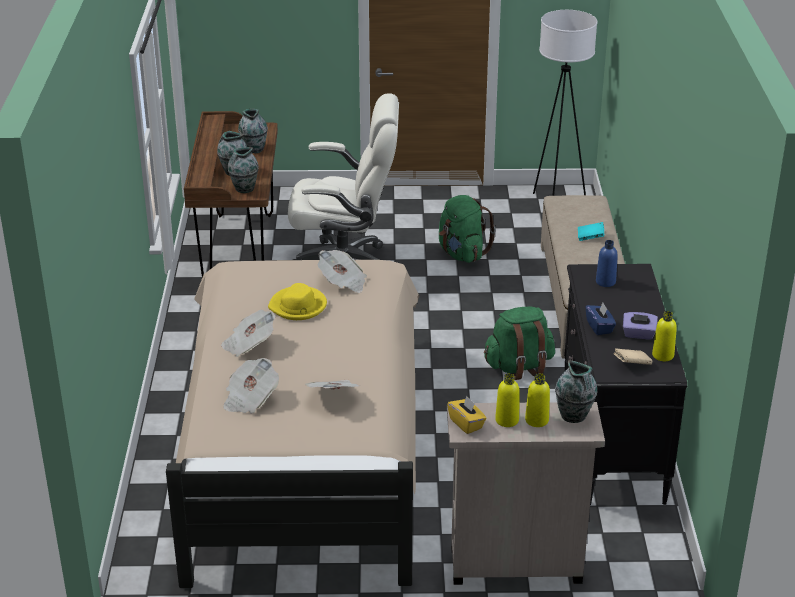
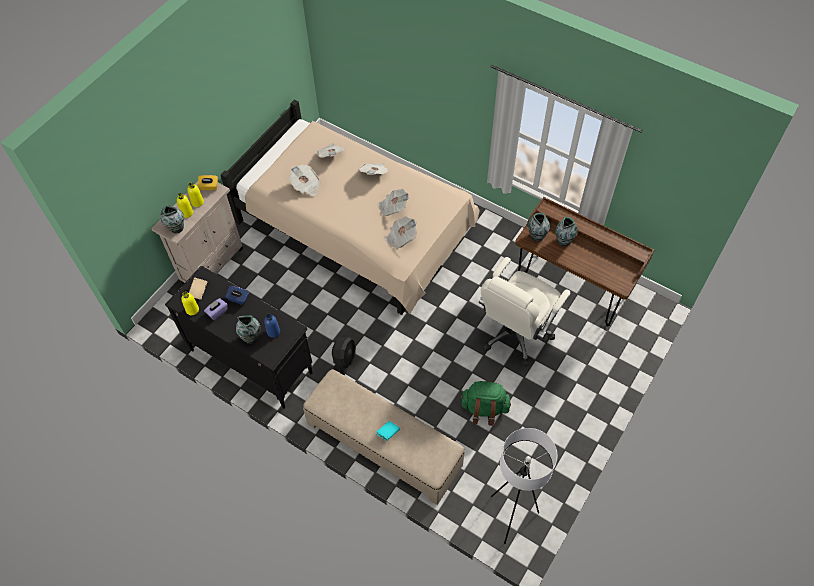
camera: 125 degrees right, 25 degrees up
(254, 149) = (591, 265): vase -> vase (251, 337)
(298, 306) = (393, 207): yellow hat -> newspaper
(519, 367) = (344, 361): green backpack -> black fan

